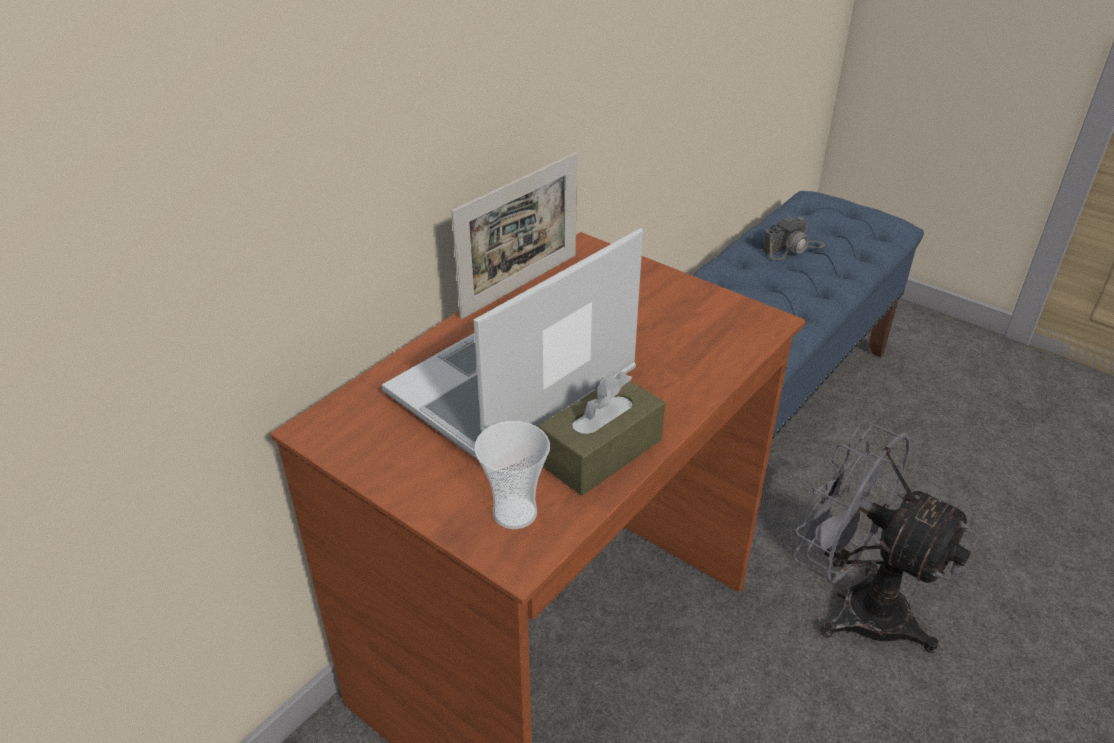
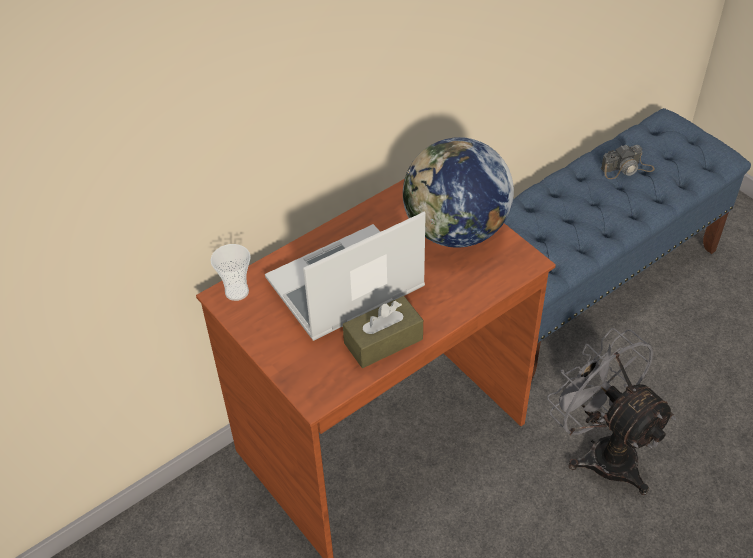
camera: 15 degrees right, 10 degrees up
(515, 513) = (321, 372): cup -> cup (237, 292)
(520, 285) = (374, 206): picture frame -> none
(649, 299) = (455, 231): none -> globe

